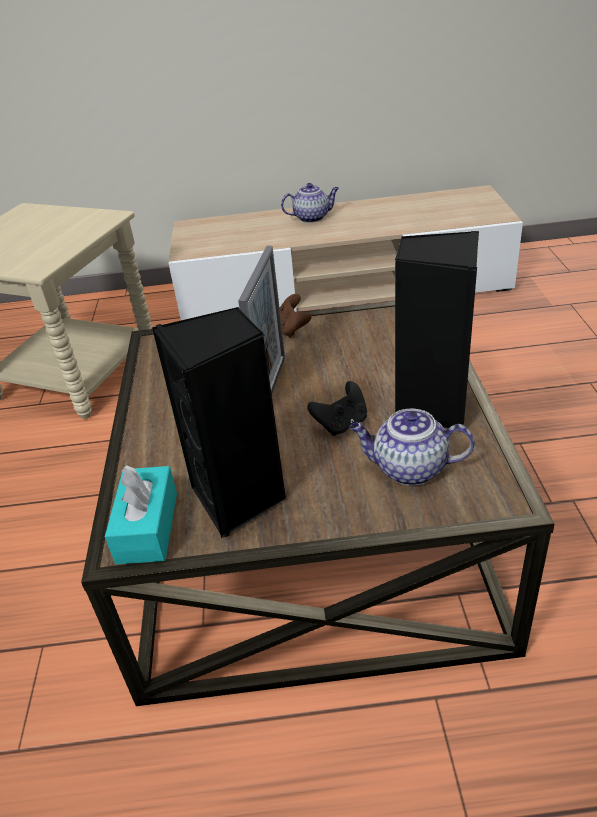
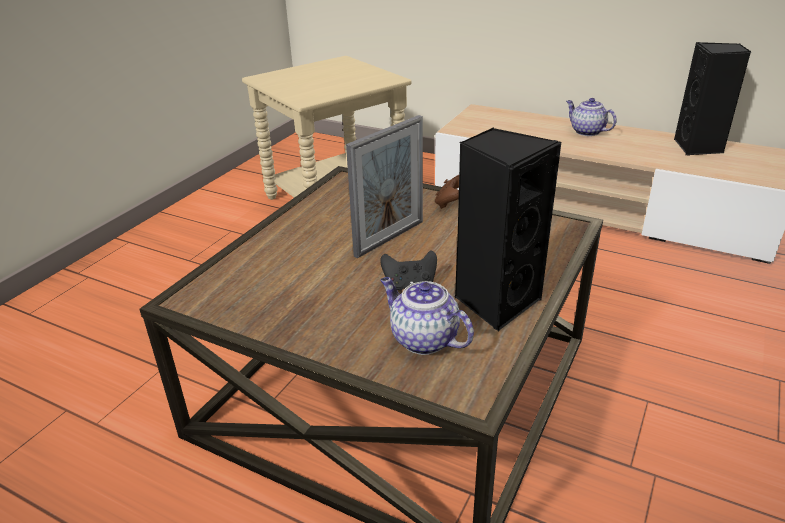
camera: 30 degrees right, 5 degrees down
(147, 527) = (208, 294): turquoise tissue box -> none
(240, 498) = (282, 303): black speaker -> black speaker (698, 147)
(312, 217) = (586, 131): teapot -> teapot turned 150 degrees counterclockwise

